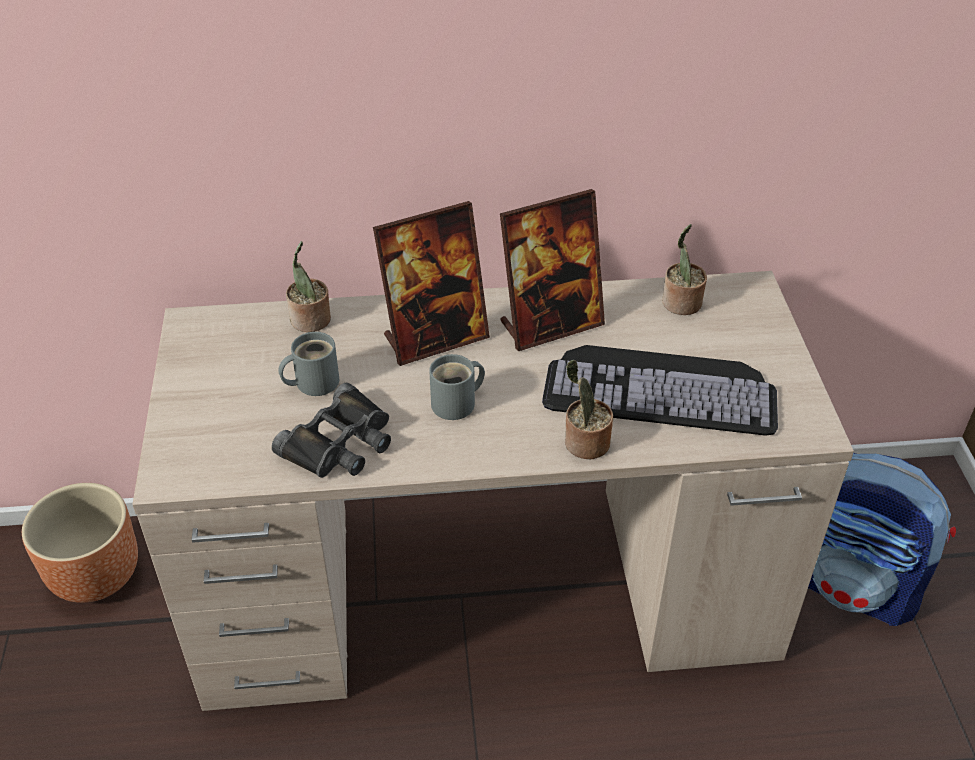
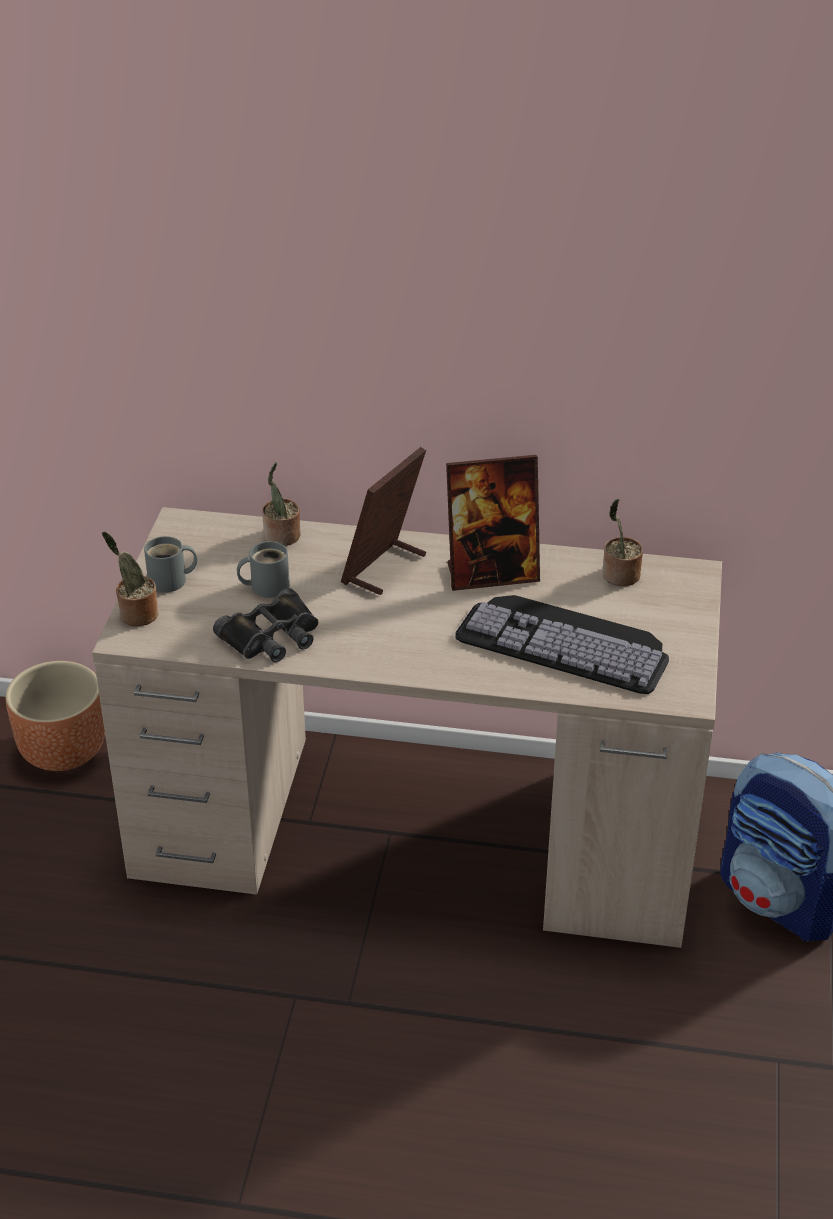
camera: 15 degrees right, 5 degrees down
(435, 338) = (384, 568): picture frame -> picture frame turned 135 degrees clockwise
(457, 403) = (382, 623): grey mug -> grey mug (171, 581)
(584, 444) = (477, 672): potted plant -> potted plant (136, 614)

